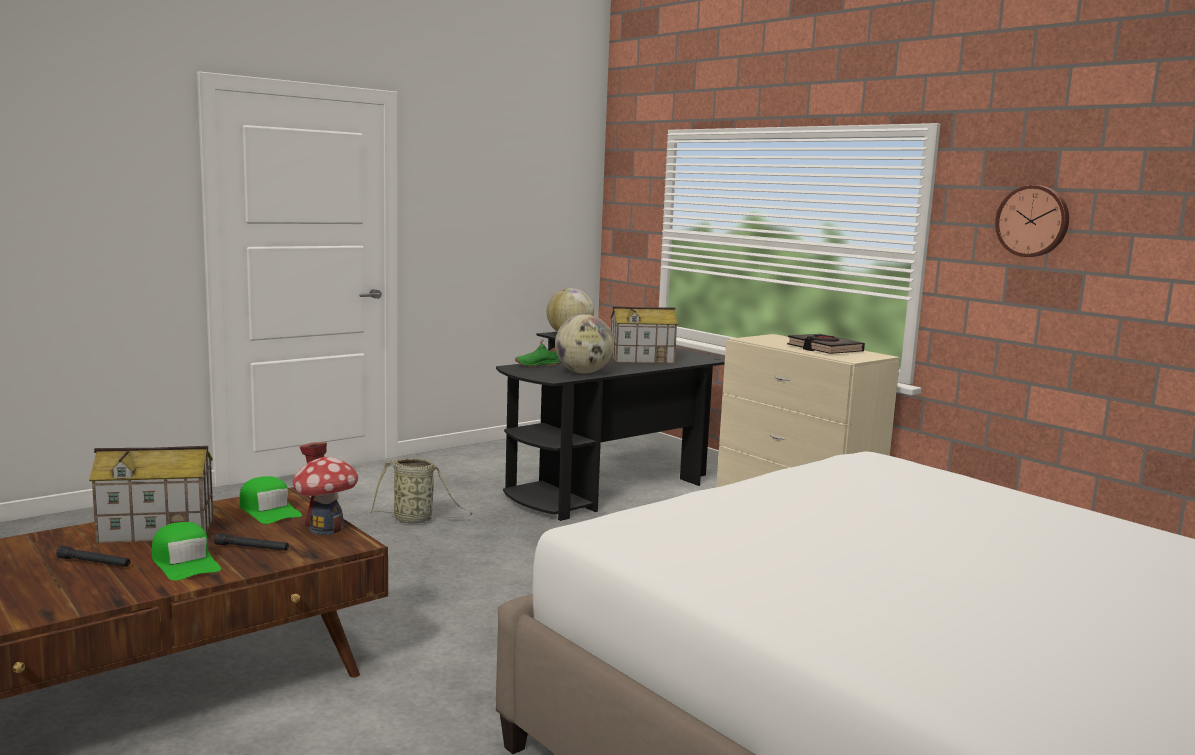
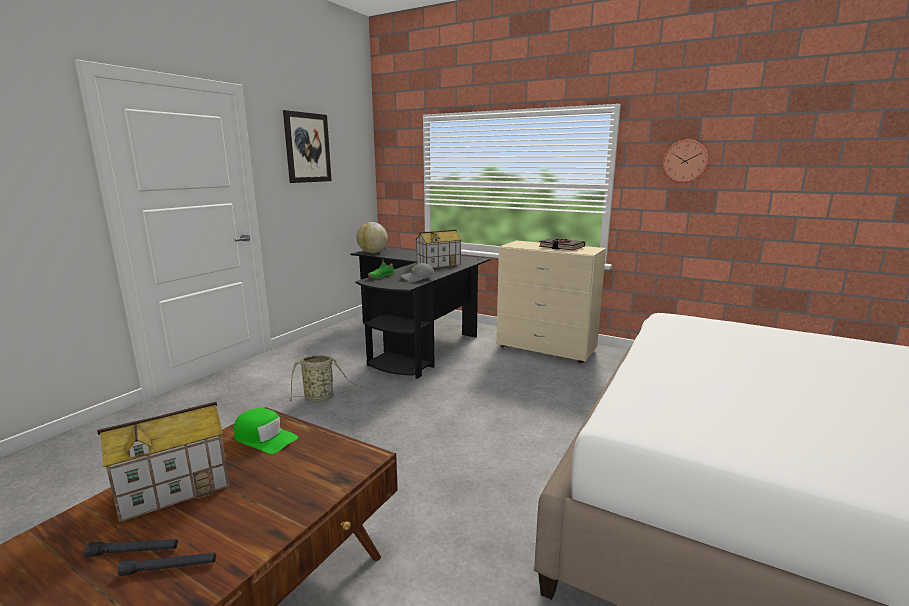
camera: 20 degrees left, 5 degrees up
(185, 562) = (232, 523): green cap -> none
(252, 548) = (283, 486): black flashlight -> black flashlight (169, 568)
(326, 528) = (330, 446): toy house -> none
(486, 175) = (307, 148): none -> picture
(583, 372) = (417, 279): globe -> grey cap

